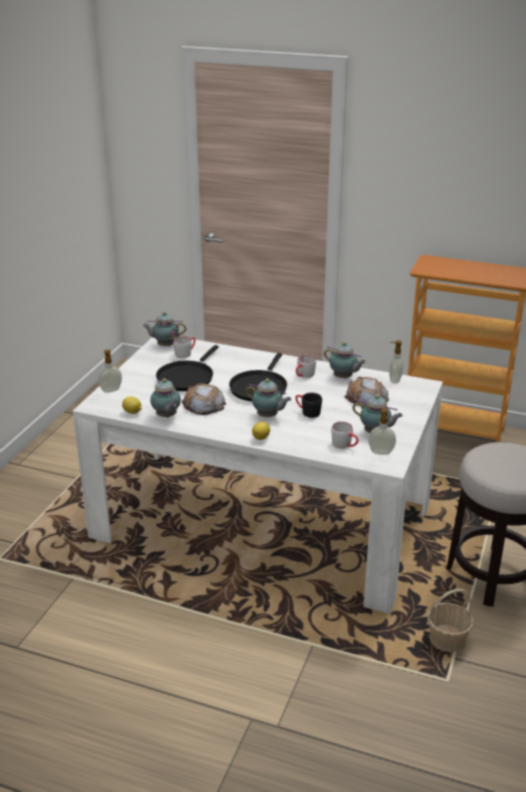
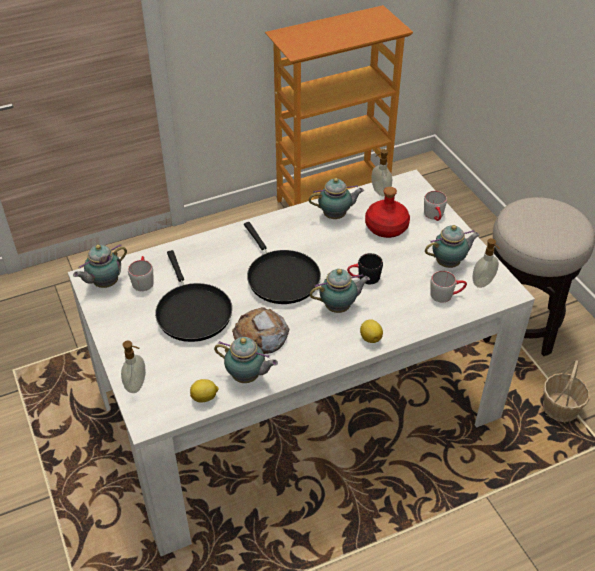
camera: 45 degrees left, 15 degrees up
(304, 375) = (299, 235): grey mug -> grey mug (435, 216)
(366, 398) = (387, 227): bread -> red bottle

